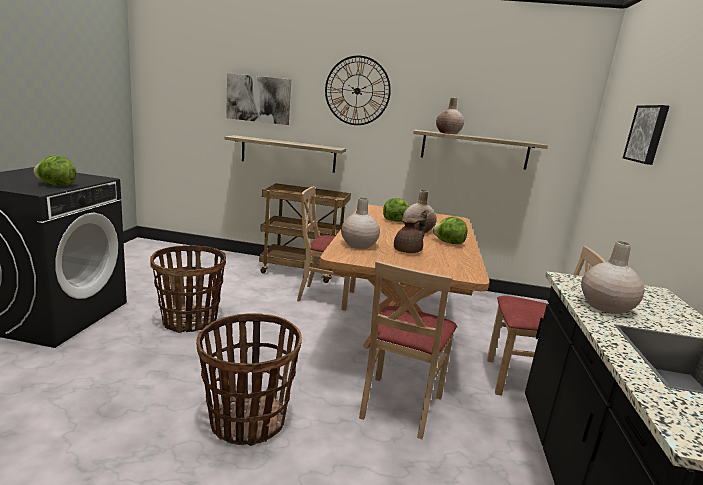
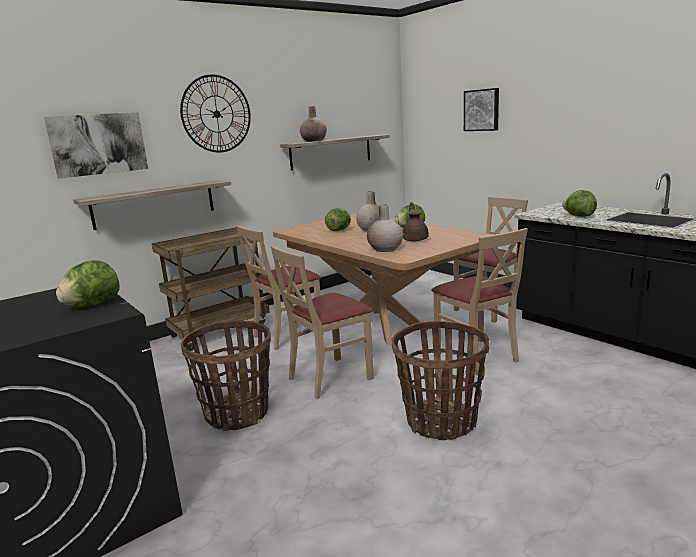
camera: 45 degrees left, 0 degrees up
(275, 338) = (329, 377): none -> beige chair
(605, 307) = (578, 216): beige vase -> lettuce

